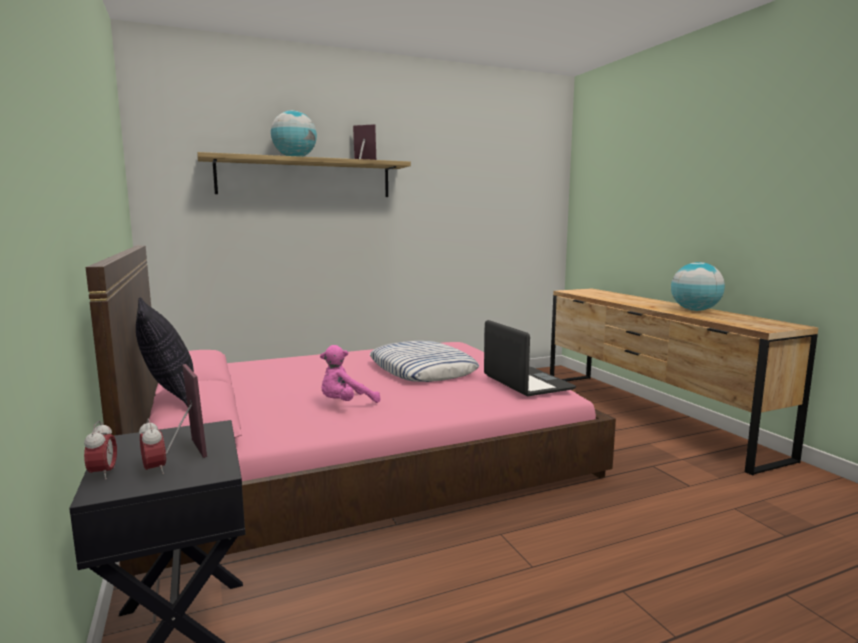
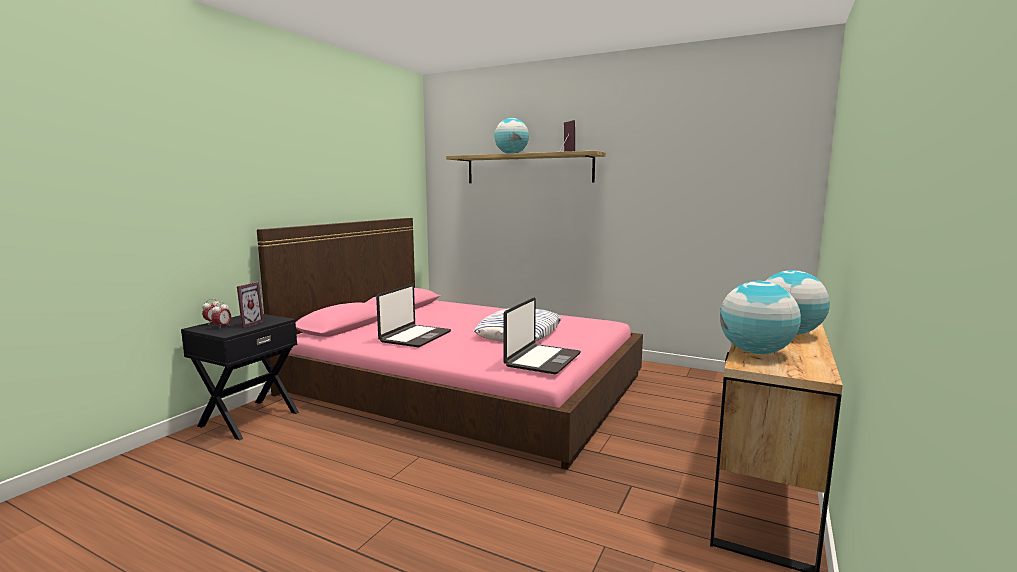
camera: 50 degrees right, 0 degrees up
(169, 396) = (331, 305): pillow -> none
(346, 404) = (415, 337): pink plush toy -> laptop
(736, 322) = (756, 352): none -> globe

